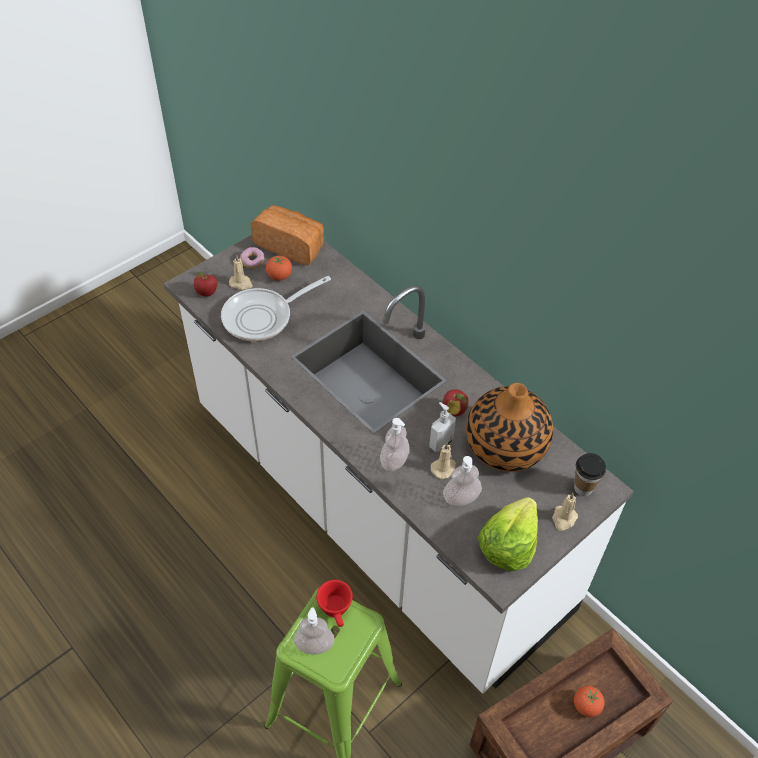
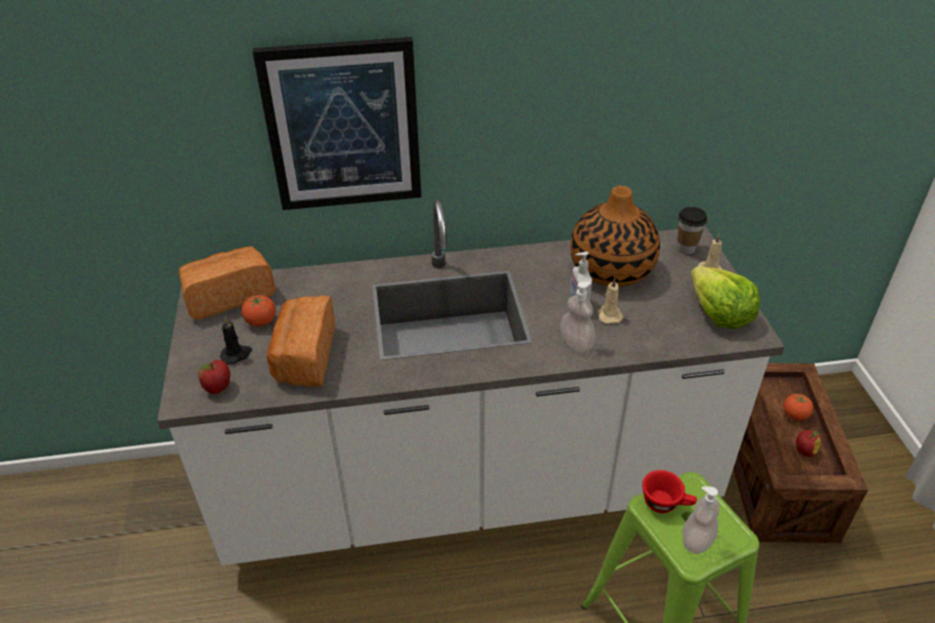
camera: 55 degrees left, 10 degrees down
(241, 283) = (236, 355): beige candle -> black candle
(252, 262) = (216, 333): donut -> none
(263, 317) = (304, 357): frying pan -> bread
(394, 186) = (343, 126): none -> picture
(454, 410) = (548, 281): apple -> apple (804, 451)
(461, 498) = (650, 319): soap dispenser -> none

